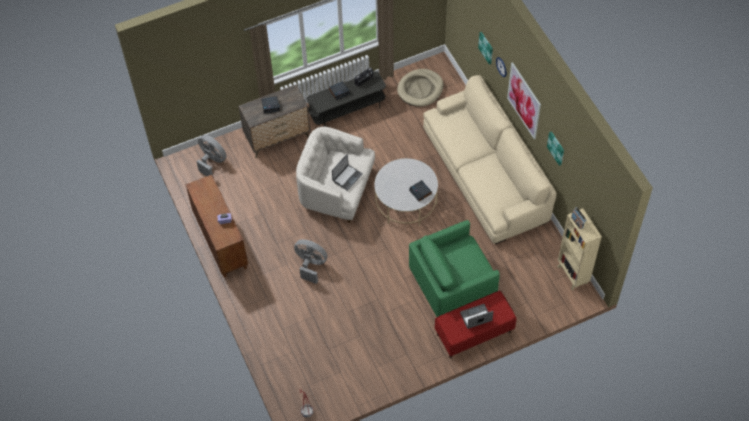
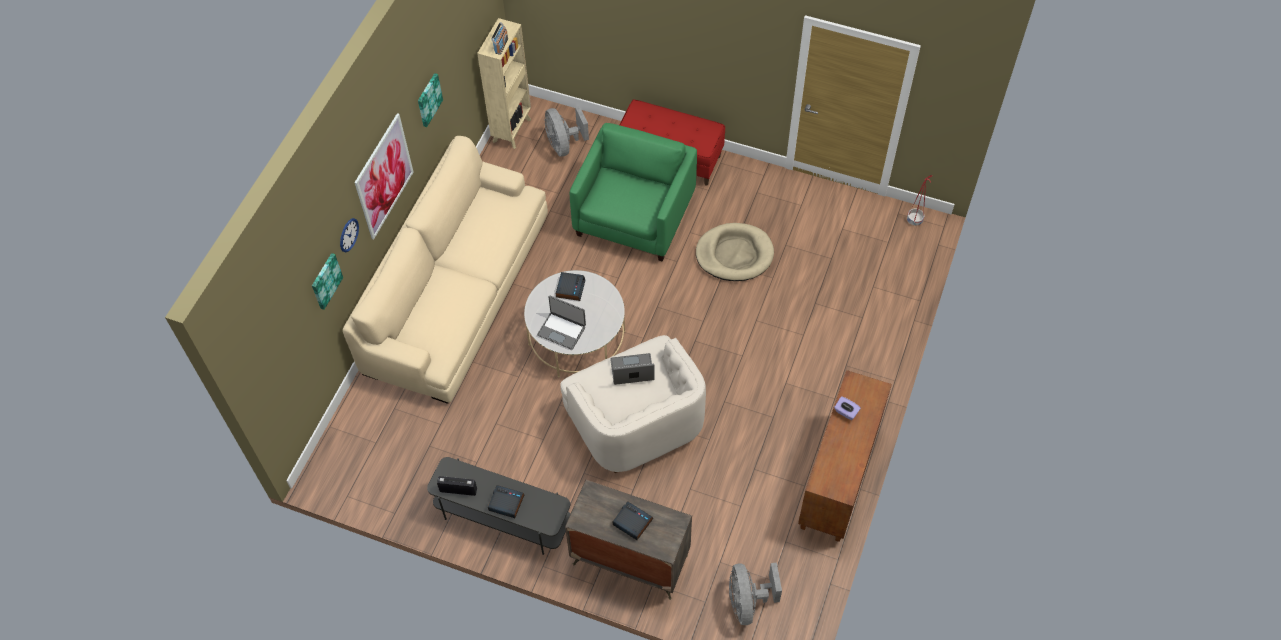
camera: 135 degrees left, 0 degrees up
(311, 265) = (760, 359): grey fan -> grey fan (564, 145)
(420, 89) = (387, 461): beige dog bed -> beige dog bed (734, 254)
(452, 284) = (634, 216): green armchair -> green armchair turned 90 degrees counterclockwise
(476, 317) = (670, 127): laptop -> laptop (562, 330)

